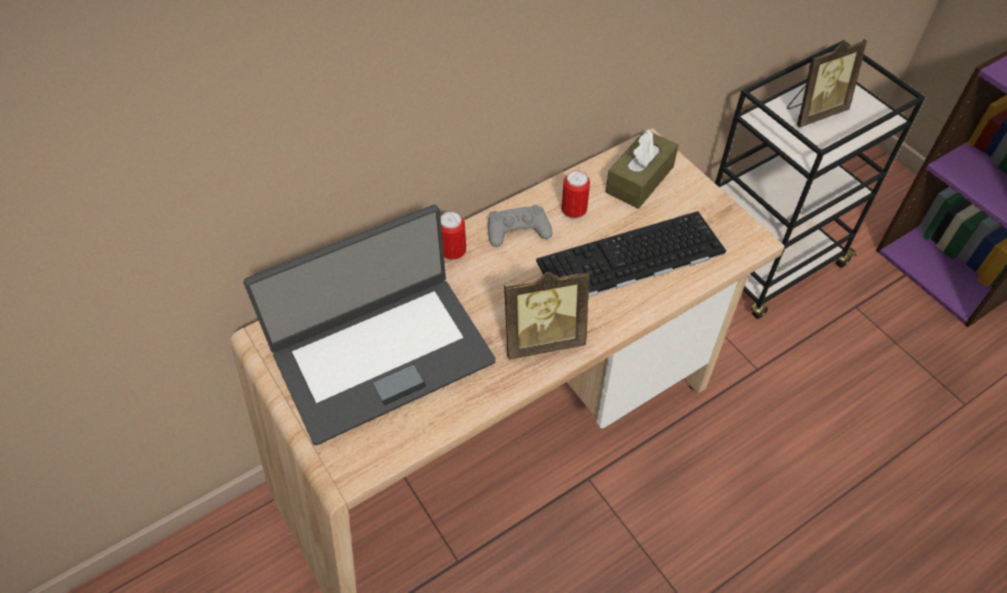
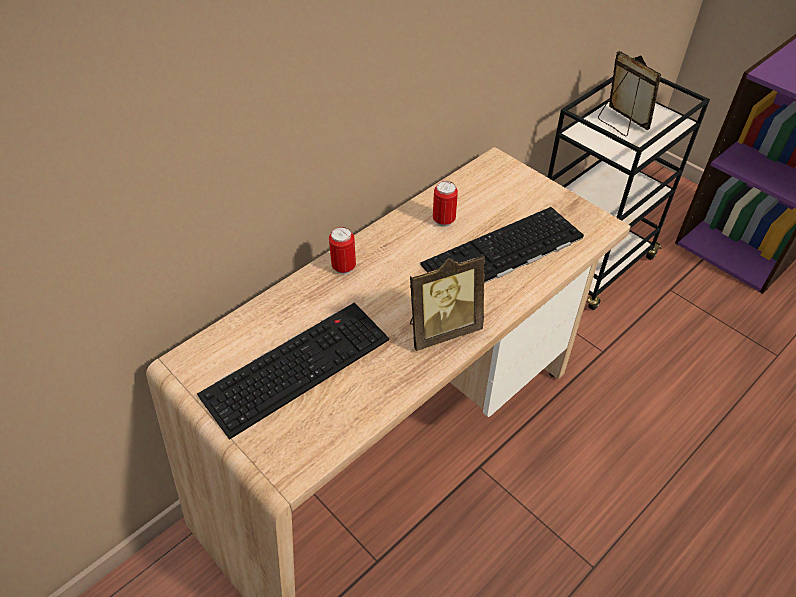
camera: 10 degrees left, 5 degrees down
(382, 355) = (297, 364): laptop -> keyboard
(518, 230) = (398, 241): grey game controller -> none
(639, 179) = (494, 188): brown tissue box -> none
(814, 112) = (620, 123): picture frame -> picture frame turned 90 degrees counterclockwise

